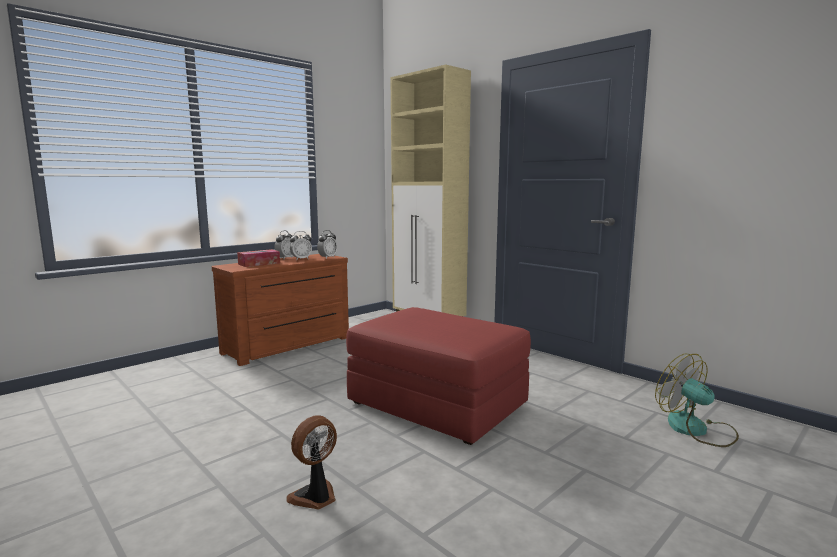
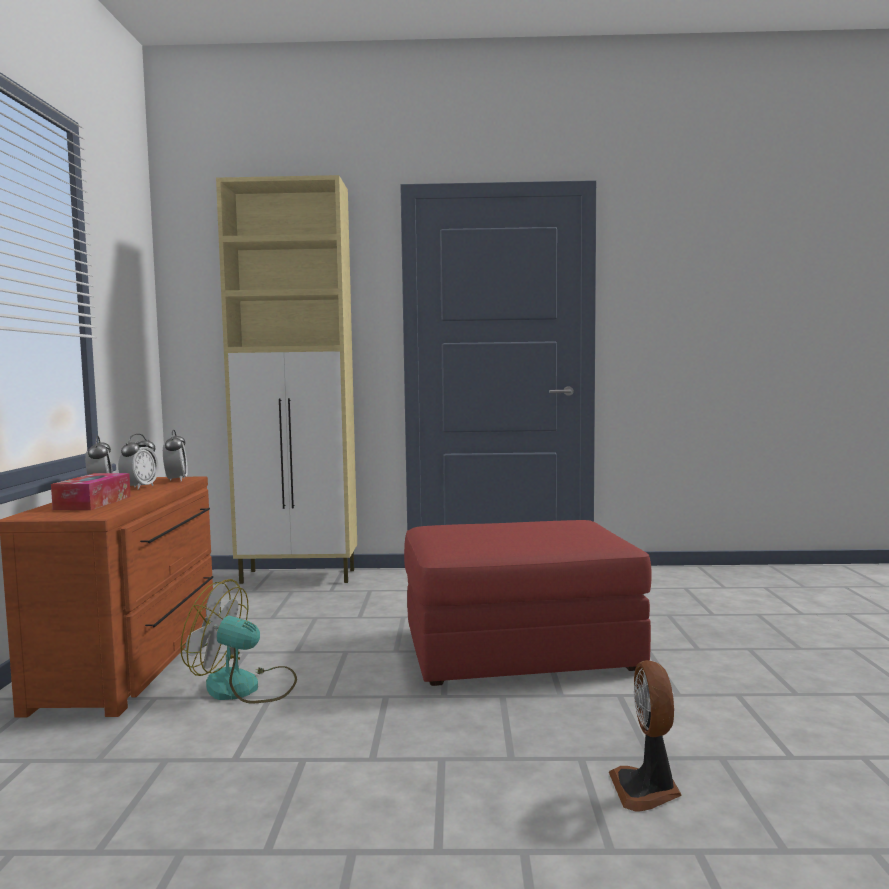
camera: 45 degrees left, 5 degrees down
(696, 429) = (732, 590): fan -> fan (245, 687)

